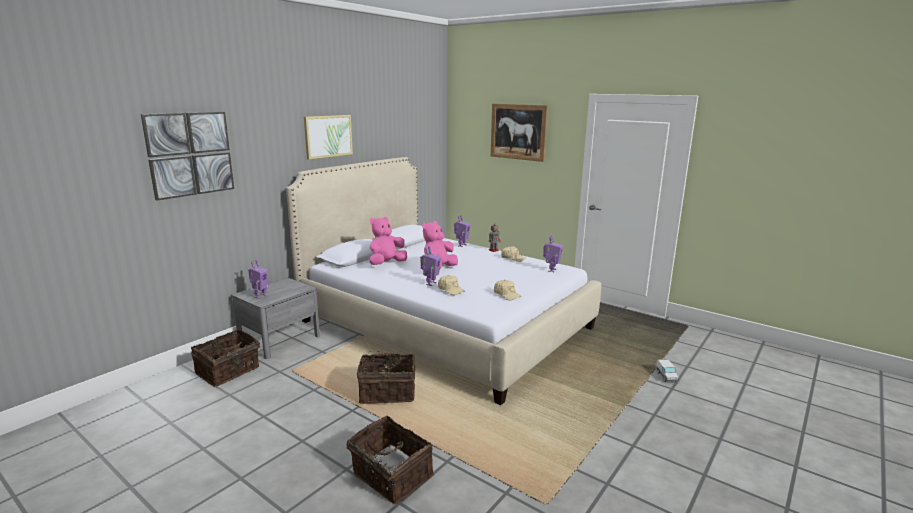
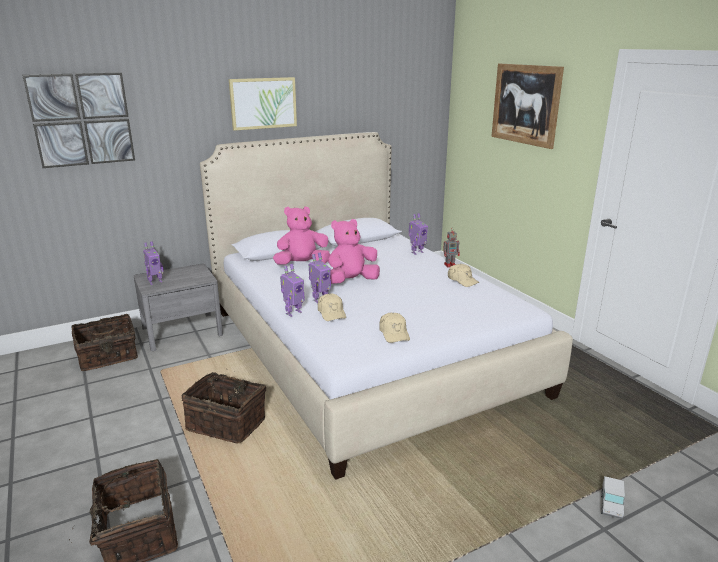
camera: 25 degrees right, 5 degrees up
(551, 270) = (496, 307): toy robot -> toy robot (293, 312)

